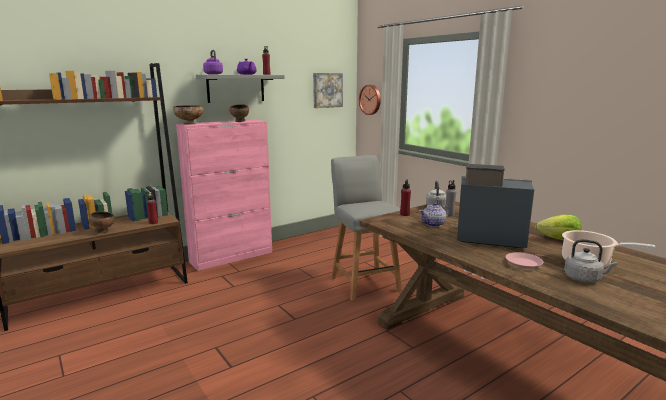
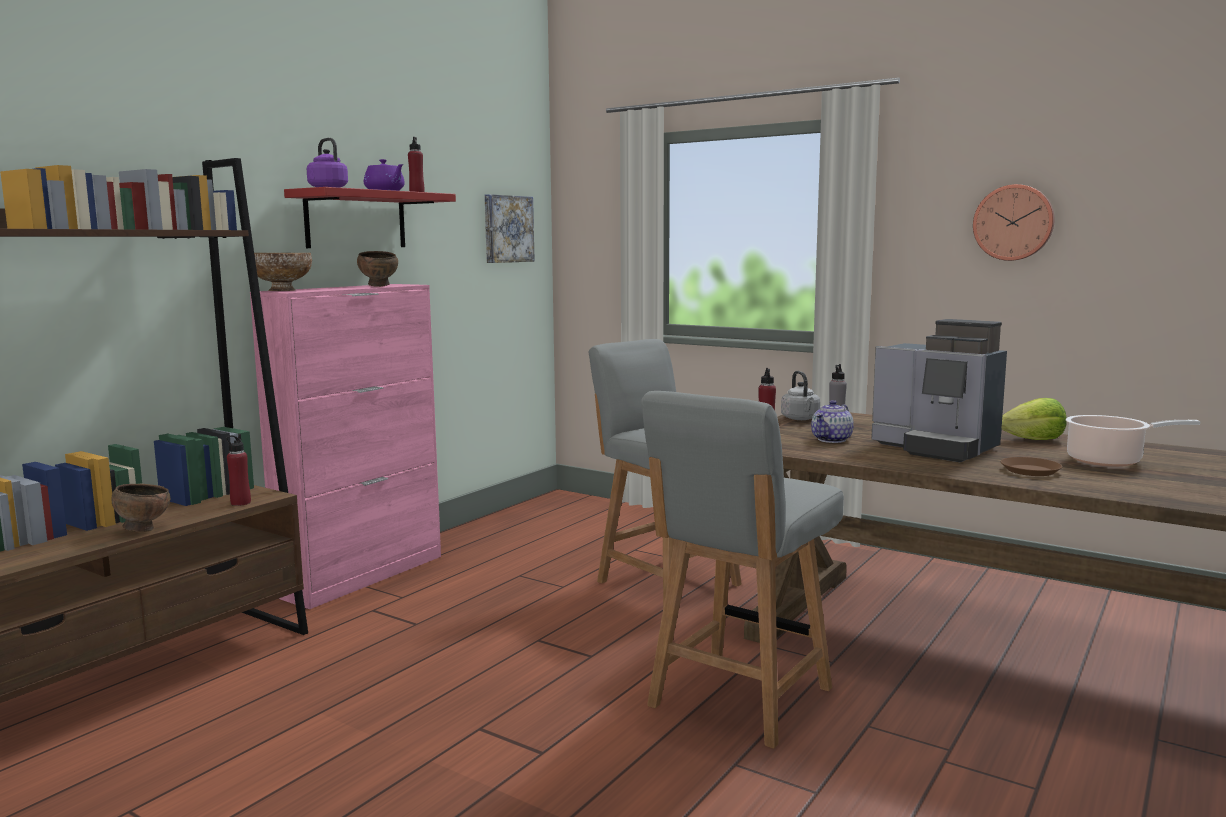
camera: 20 degrees left, 5 degrees down
(236, 88) = (356, 220): grey shelf -> red shelf
(345, 358) = (738, 699): none -> grey chair
(370, 99) = (587, 247): wall clock -> wall clock (1013, 222)
(487, 238) = (936, 448): coffee machine -> coffee machine turned 135 degrees counterclockwise
(523, 263) = (1030, 471): pink plate -> brown plate
(584, 279) = (1130, 478): grey kettle -> none

